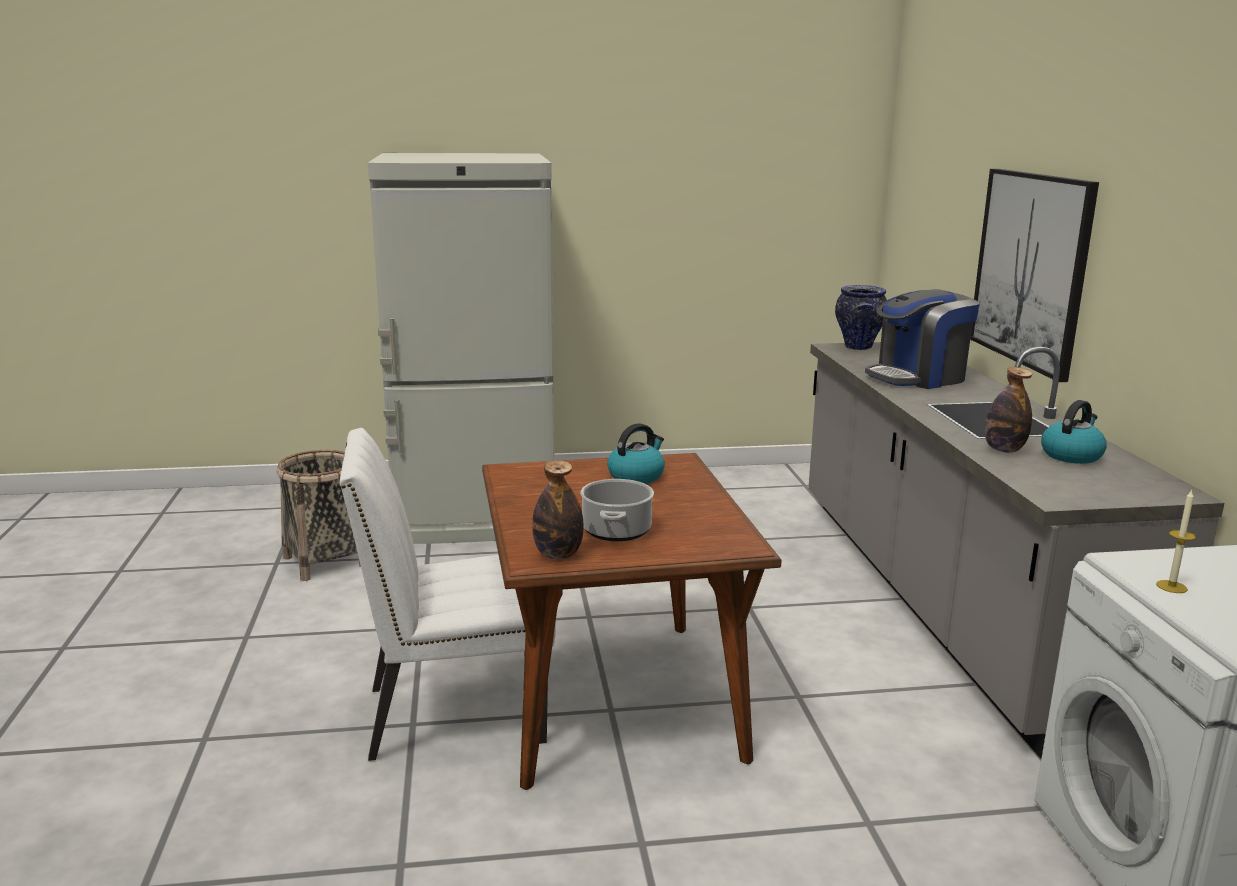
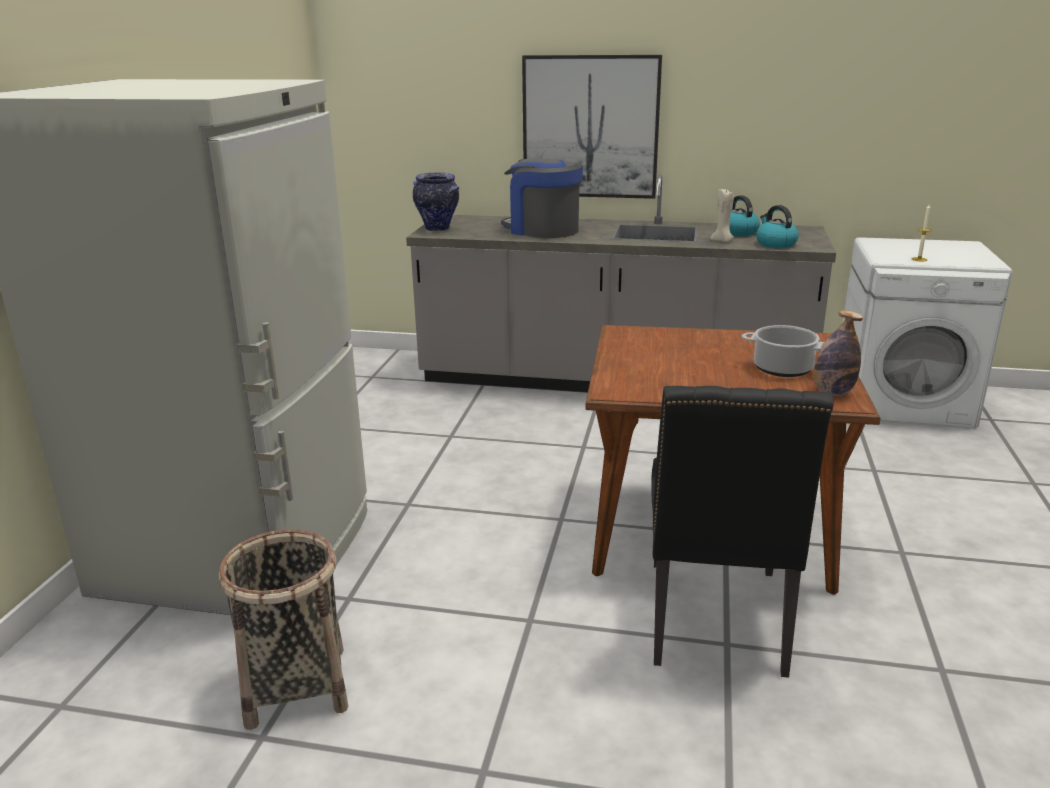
camera: 70 degrees left, 5 degrees up
(457, 714) = (715, 615): white chair -> black chair
(636, 476) = (655, 348): kettle -> kettle (775, 244)
(918, 377) = (542, 230): coffee machine -> coffee machine turned 135 degrees clockwise
(1004, 450) = (722, 241): bottle -> beige candle

